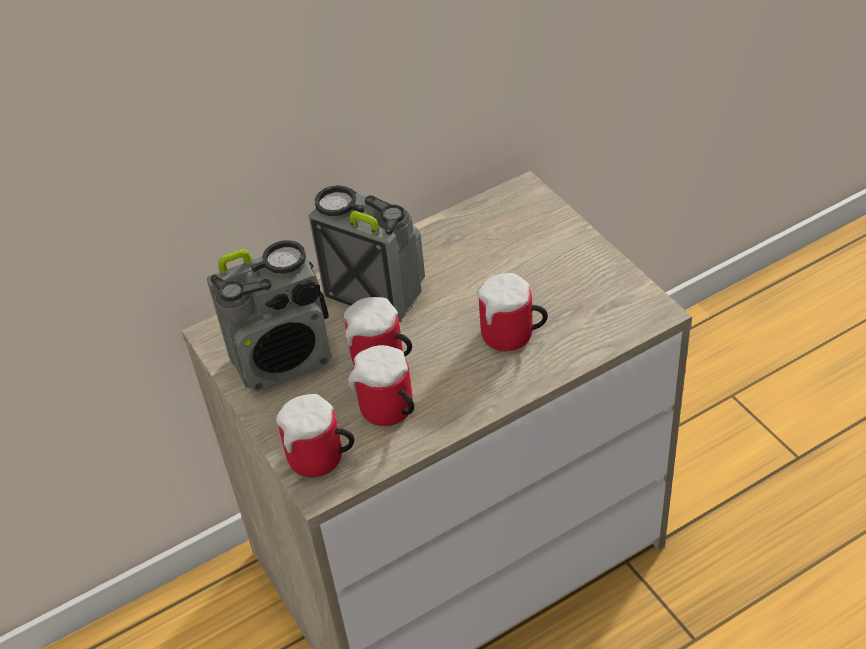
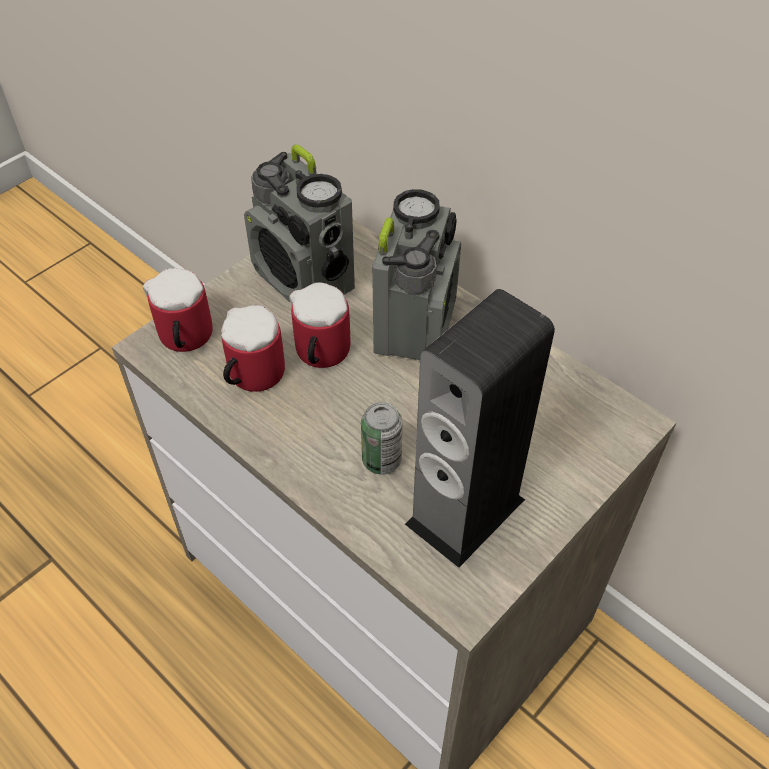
camera: 70 degrees right, 5 degrees up
(513, 337) = (381, 460): mug -> can
(576, 296) = (465, 511): none -> speaker

